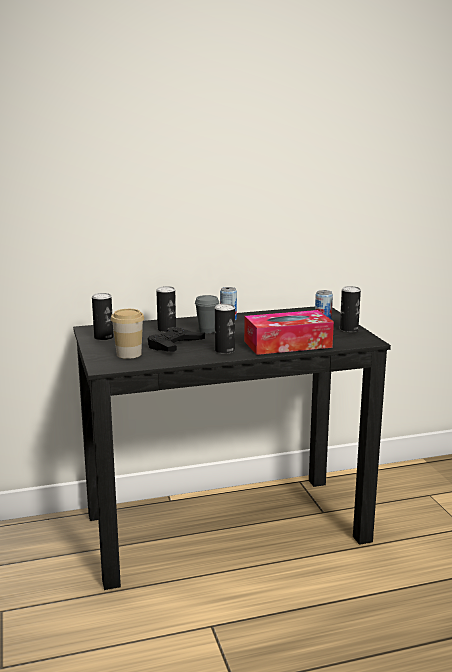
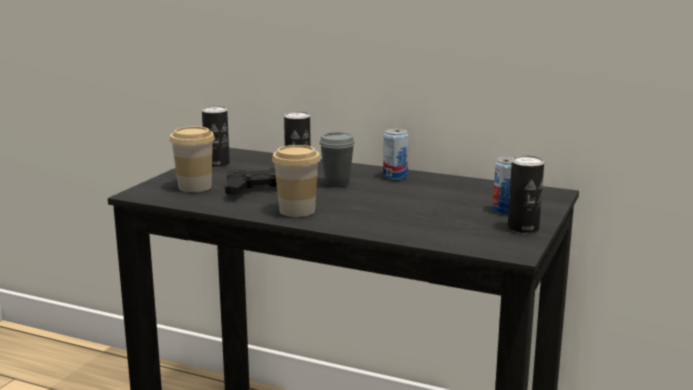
camera: 40 degrees right, 0 degrees up
(224, 350) = (297, 211): can -> cup
(287, 344) = (389, 224): tissue box -> none

